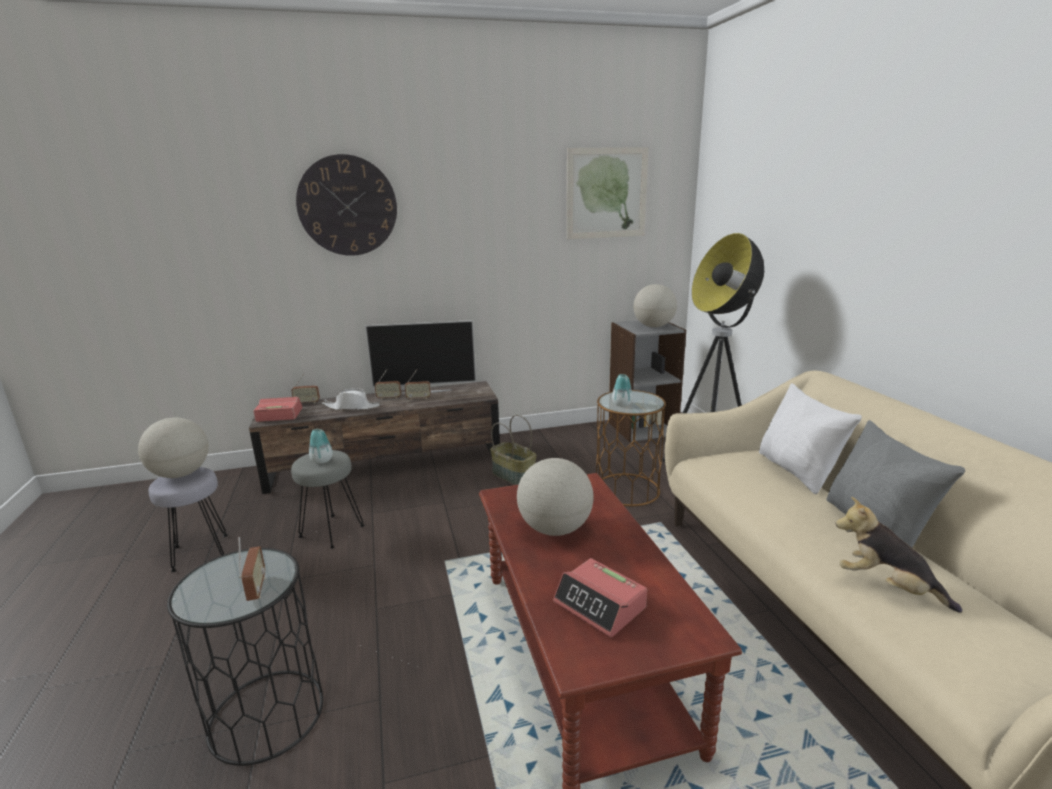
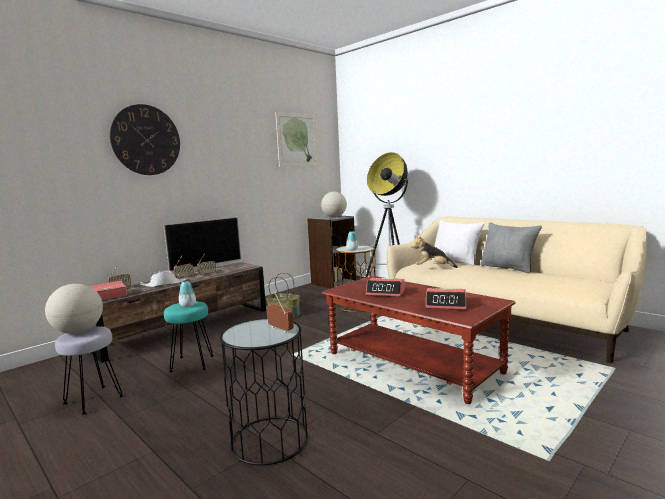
camera: 30 degrees left, 10 degrees down
(331, 531) = (191, 363): grey stool -> turquoise stool
(555, 529) = (385, 292): globe -> alarm clock
(887, 587) = (534, 279): plush toy -> plush toy (433, 268)

